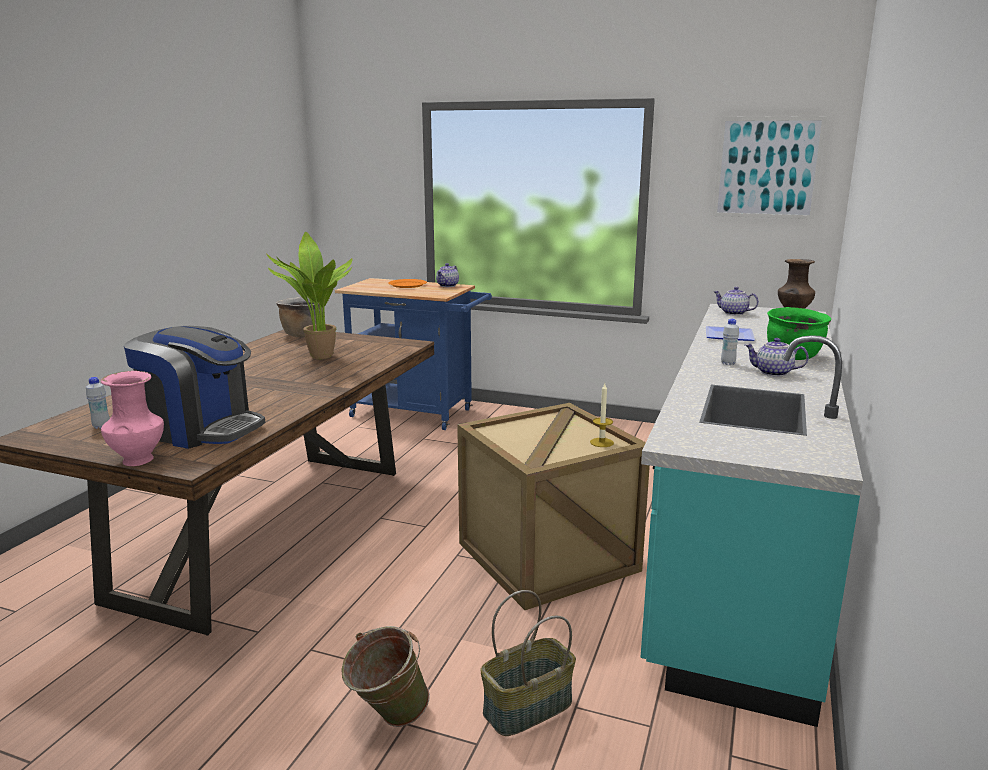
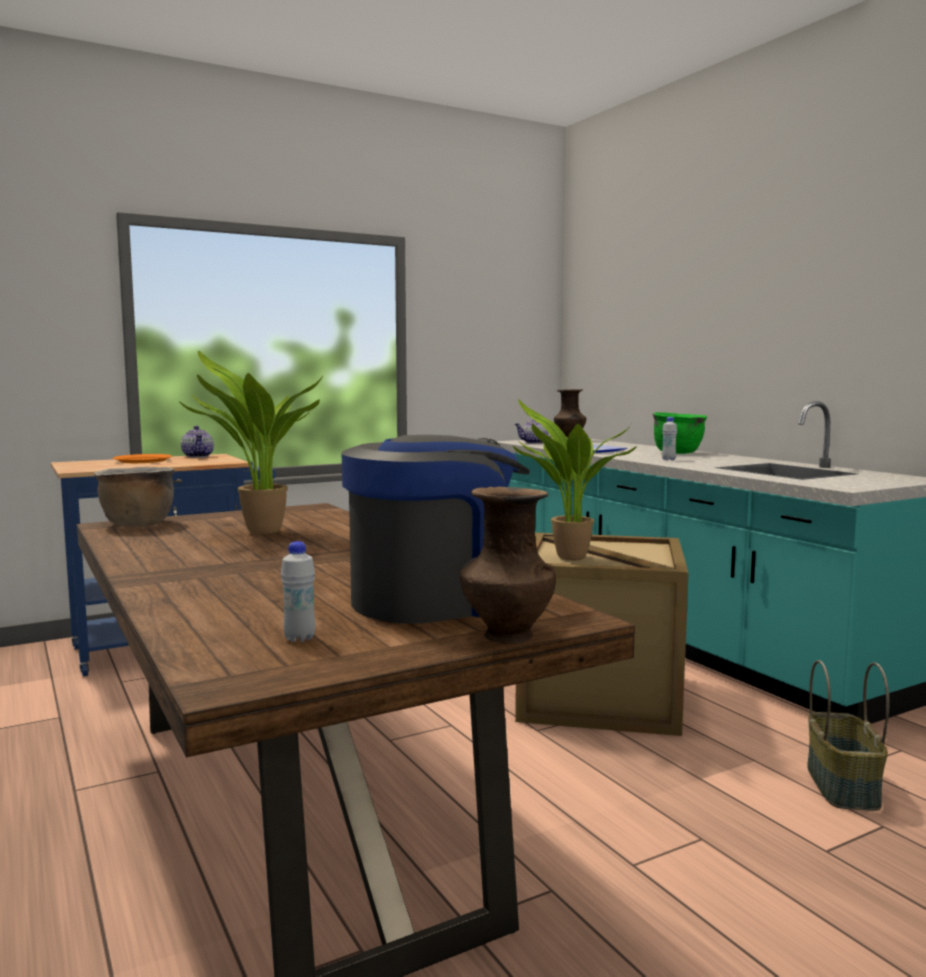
camera: 50 degrees left, 10 degrees down
(138, 459) = (506, 636): pink vase -> brown vase
(387, 718) = (811, 858): green bucket -> none
(513, 432) = (568, 559): none -> potted plant
(601, 442) = (642, 547): candle -> none
(767, 168) = (504, 311): picture -> none
(773, 373) = (710, 459): teapot -> none

